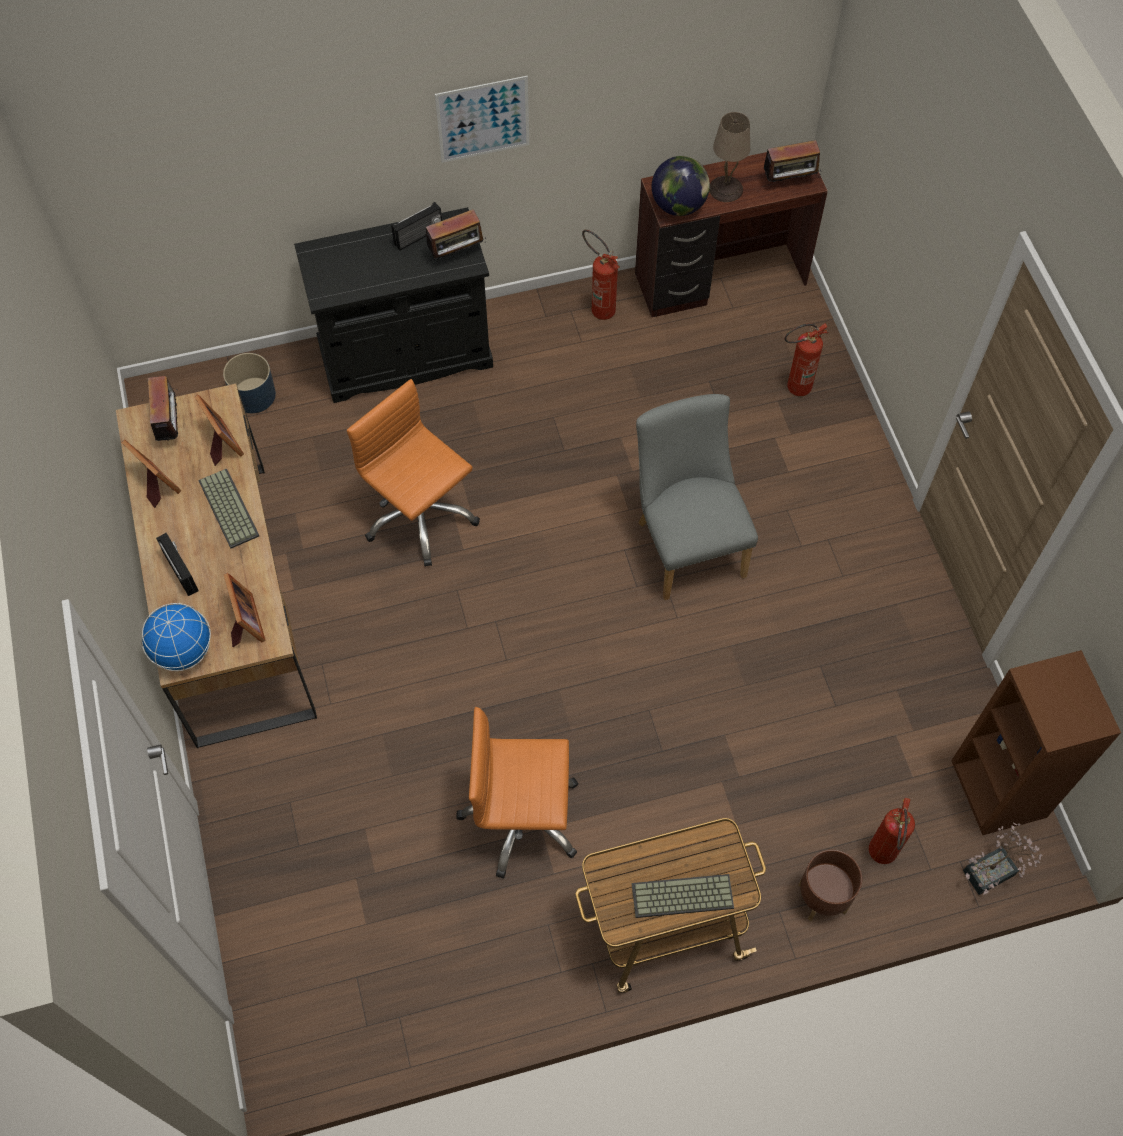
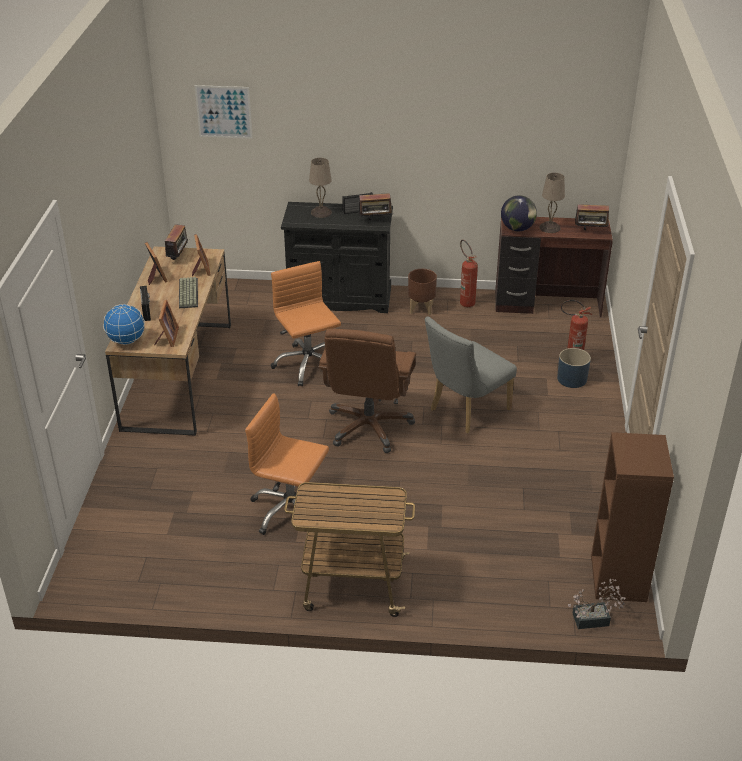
camera: 20 degrees right, 25 degrees down
(254, 395) = (243, 296): blue planter -> blue planter (572, 379)
(360, 256) = (321, 212): none -> beige table lamp
(483, 119) = (407, 145): picture -> picture (224, 112)
(563, 616) = (369, 427): none -> brown office chair
(681, 898) = (351, 515): keyboard -> none
(687, 542) = (465, 411): grey chair -> grey chair turned 135 degrees counterclockwise
(822, 897) = (466, 600): brown planter -> brown planter (421, 308)
(881, 857) = (517, 591): fire extinguisher -> none

